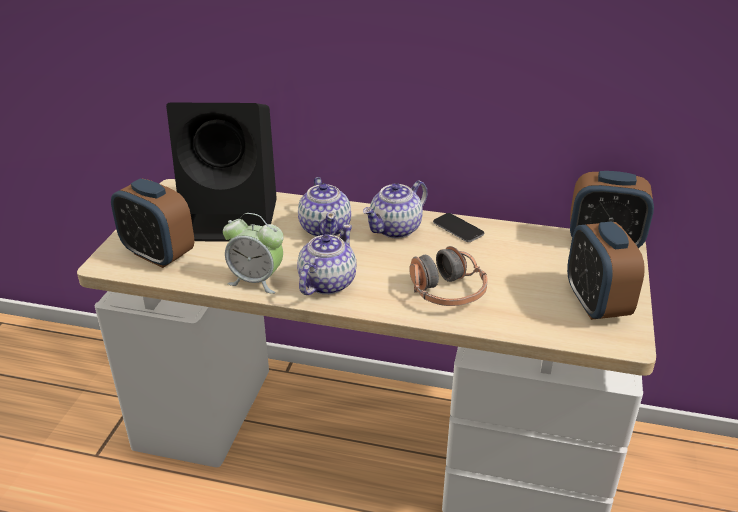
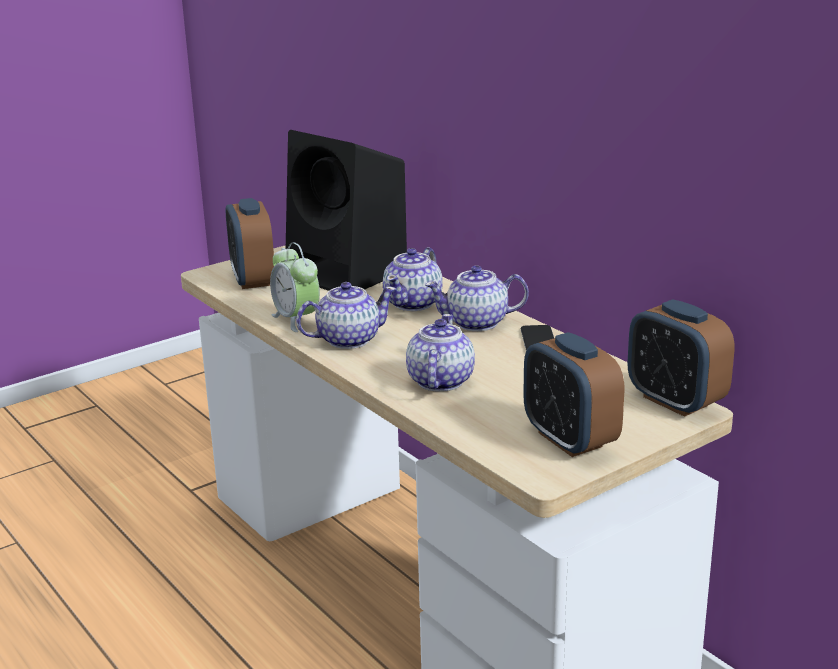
camera: 40 degrees right, 10 degrees down
(447, 292) = (439, 381): headphones -> teapot
(596, 303) = (570, 439): alarm clock -> alarm clock turned 60 degrees counterclockwise

